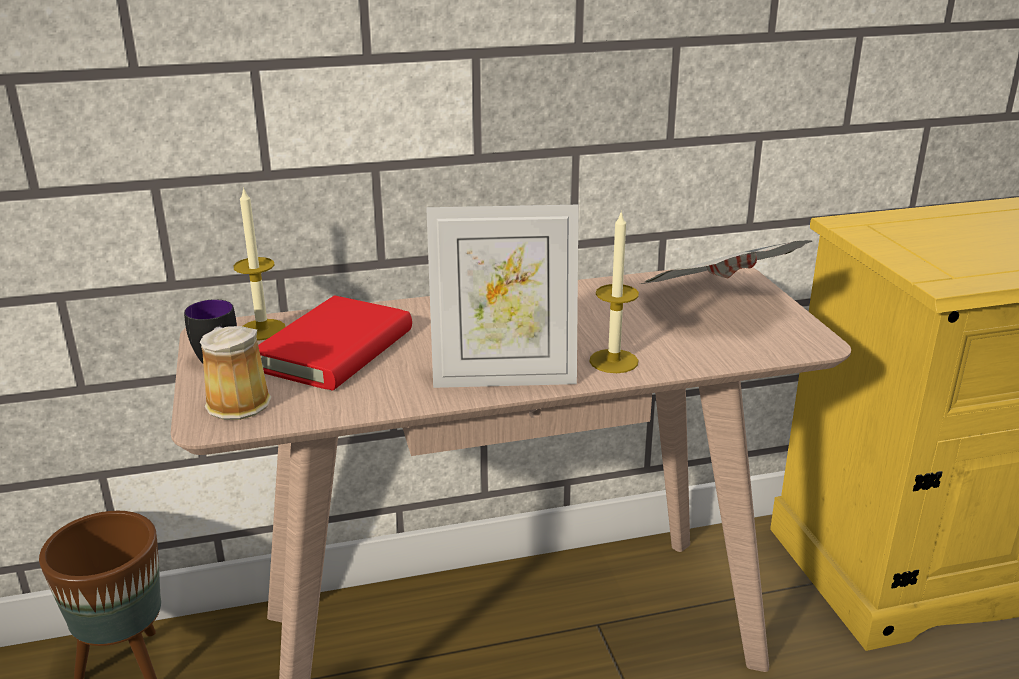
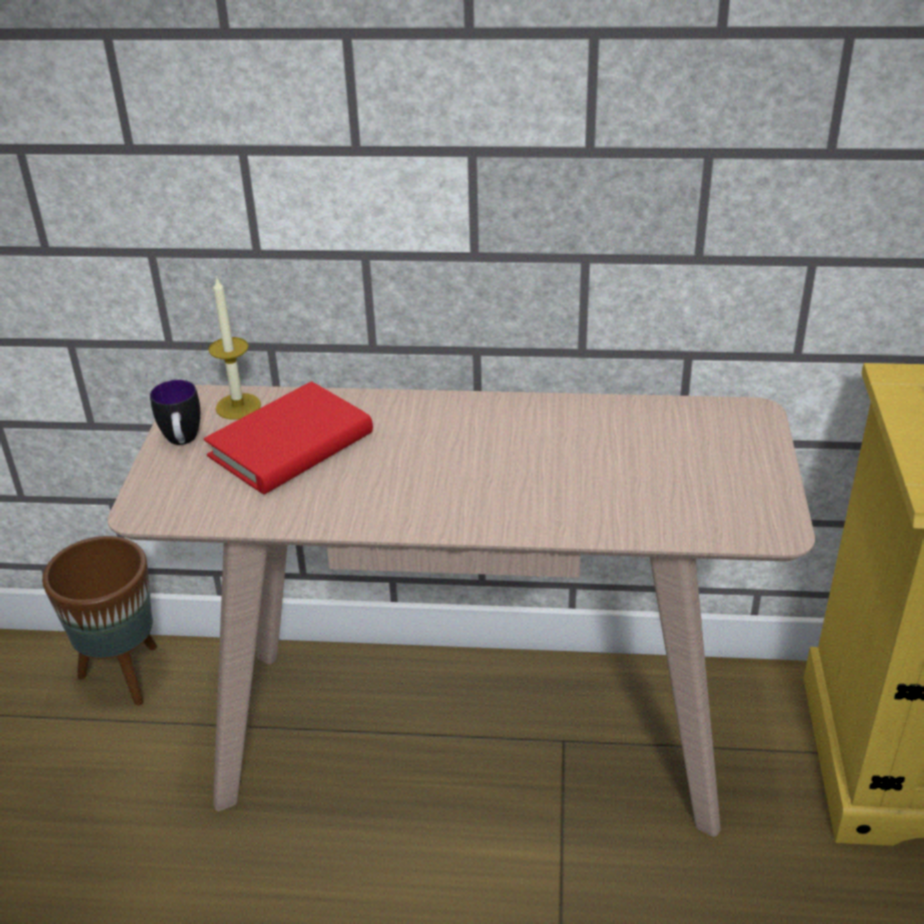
camera: 20 degrees right, 10 degrees up
(238, 402) = (178, 491): mug -> none
(504, 378) = (427, 511): picture frame -> none
(613, 361) = (546, 511): candle -> none
(718, 303) = (707, 454): newspaper -> none

